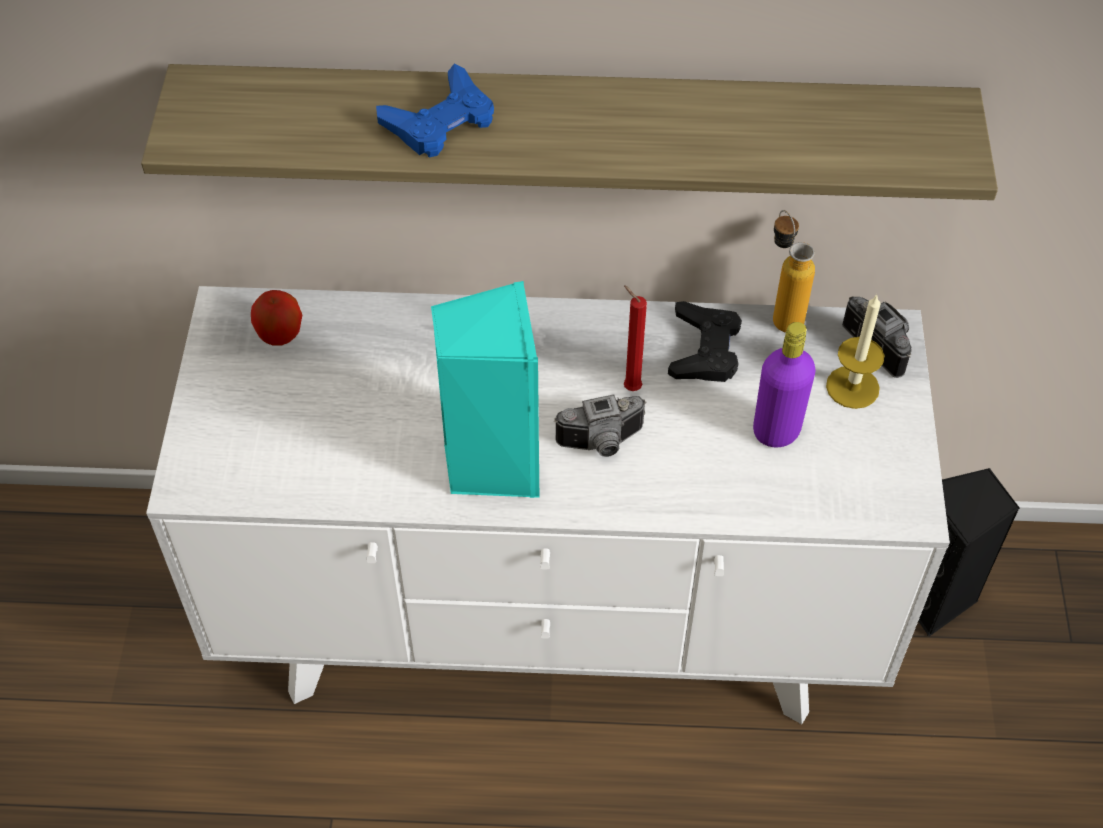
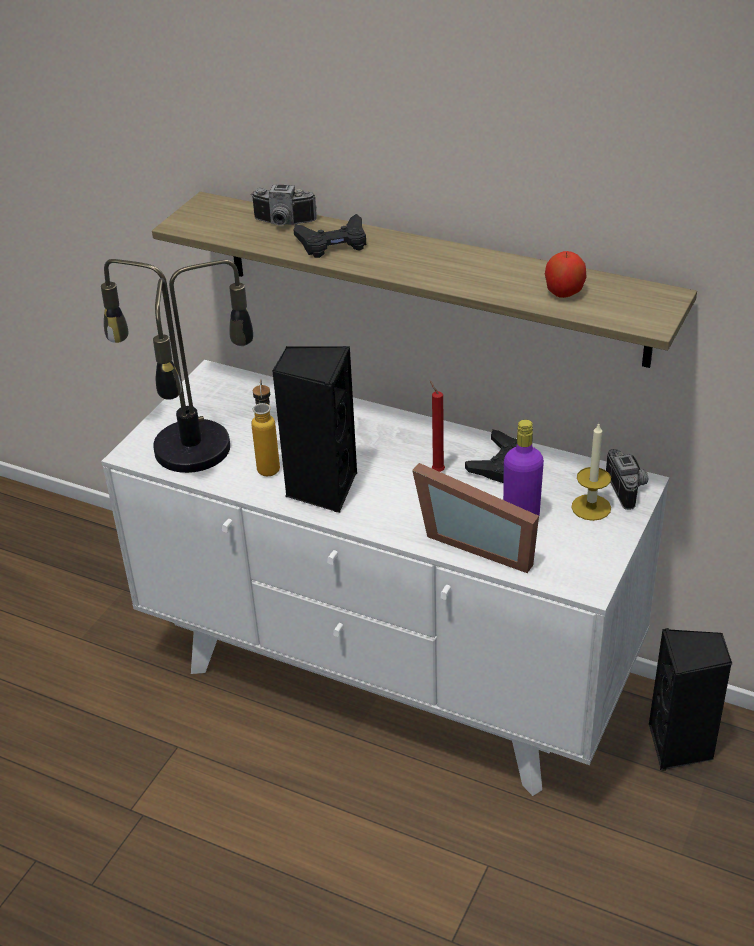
camera: 25 degrees right, 15 degrees down
(271, 453) = (191, 450): none -> table lamp
(280, 334) = (235, 393): apple -> apple (564, 293)
(440, 121) = (333, 243): blue game controller -> black game controller
(491, 463) = (321, 488): turquoise speaker -> black speaker
(602, 444) = (399, 496): camera -> camera (283, 223)
(744, 486) = (479, 541): none -> picture frame
(781, 313) = (566, 456): bottle -> bottle (268, 464)

